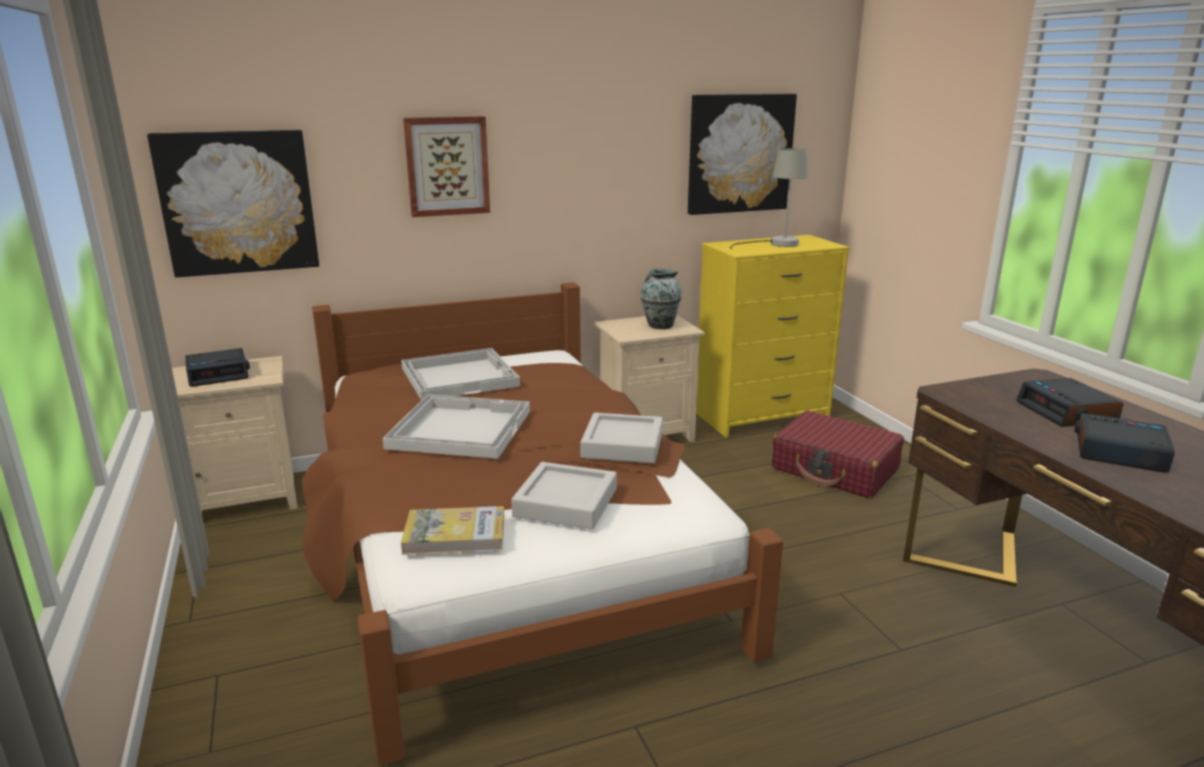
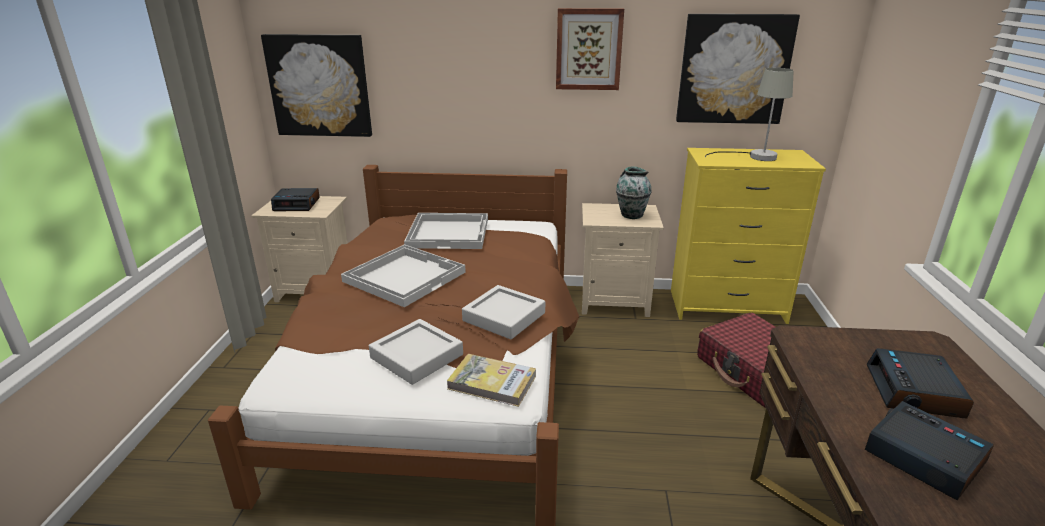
camera: 25 degrees right, 5 degrees up
(447, 166) = (467, 67): picture -> picture (588, 49)
(455, 535) = (319, 362): book -> book (492, 383)

